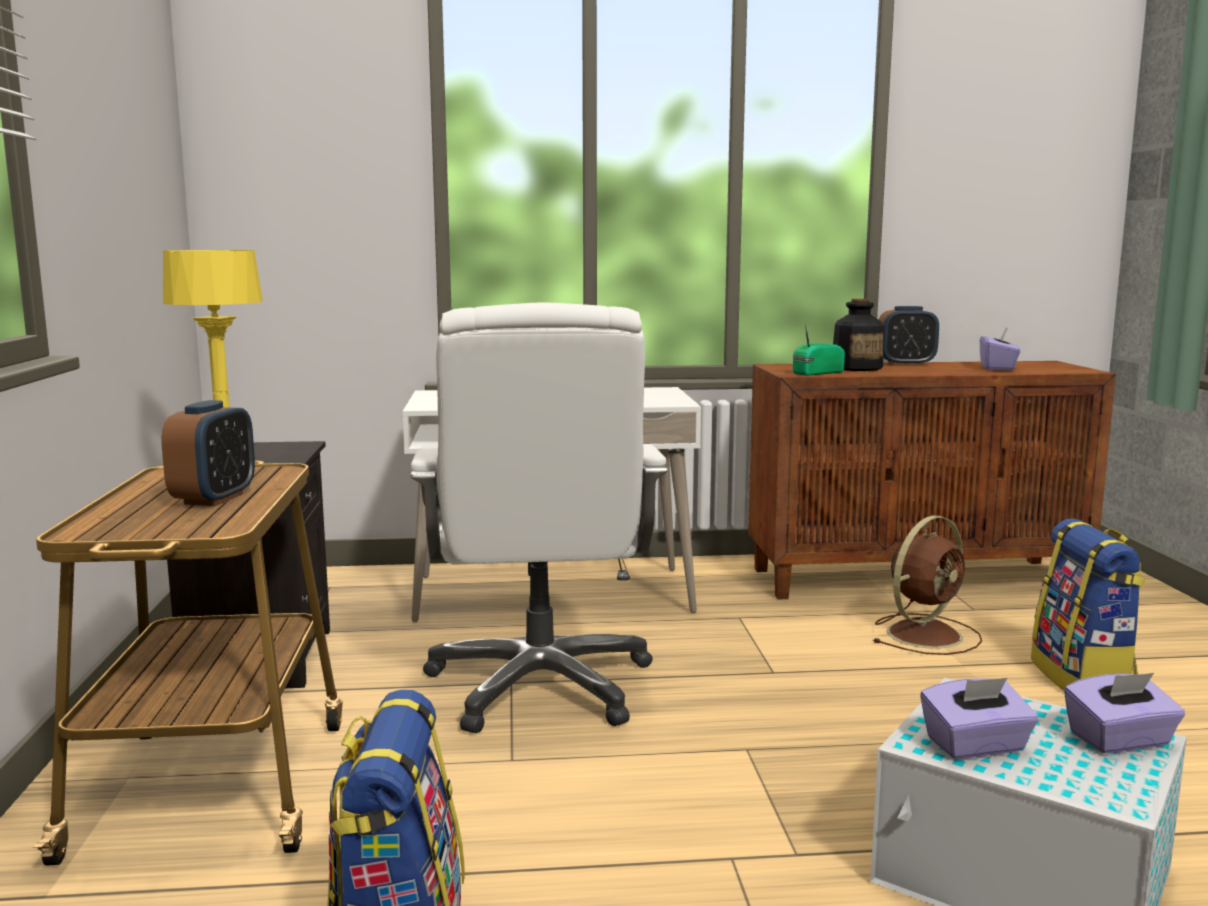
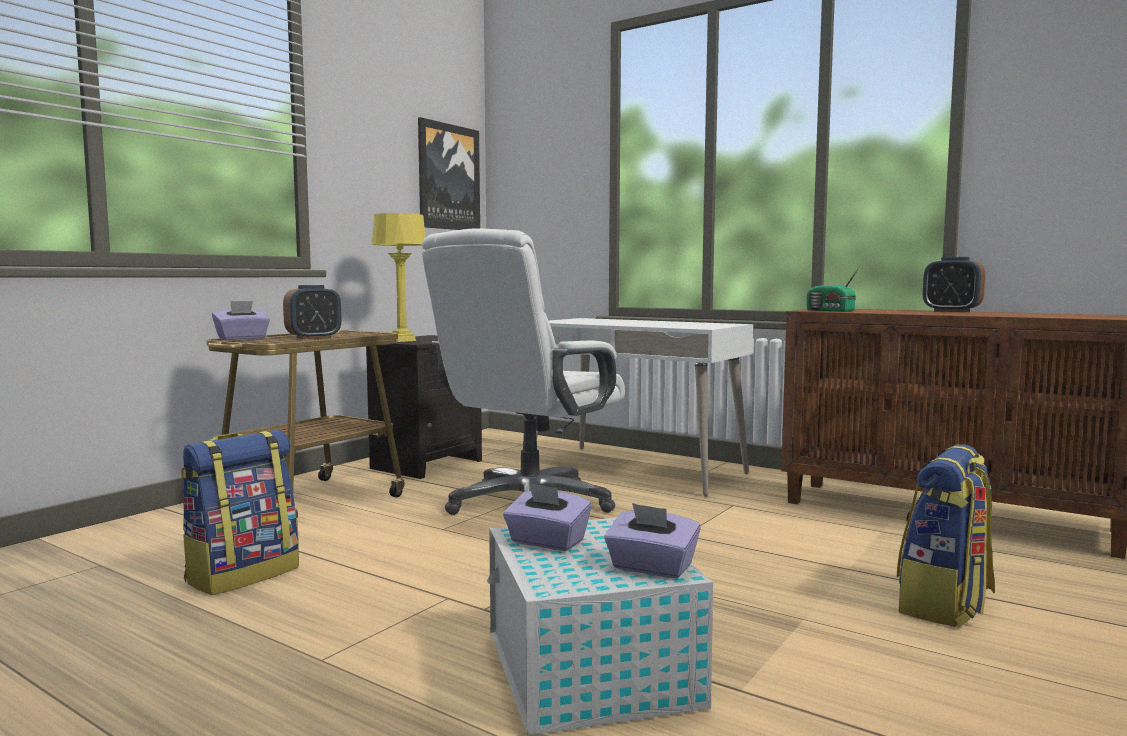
camera: 40 degrees right, 5 degrees down
(156, 164) = (448, 177): none -> picture
(815, 373) = (830, 310): radio -> radio turned 135 degrees counterclockwise
(856, 368) = (887, 310): bottle -> none
(926, 634) = (864, 546): brown fan -> none
(998, 368) = (1033, 314): purple tissue box -> purple tissue box (242, 338)

